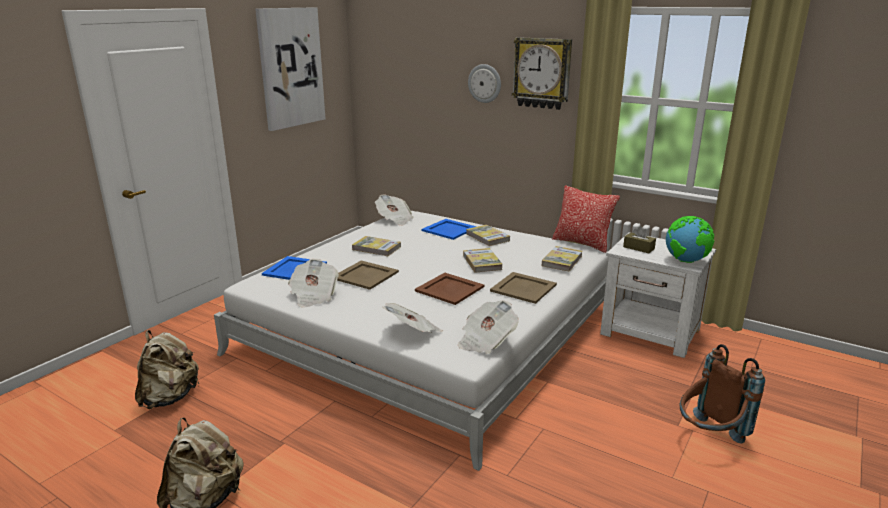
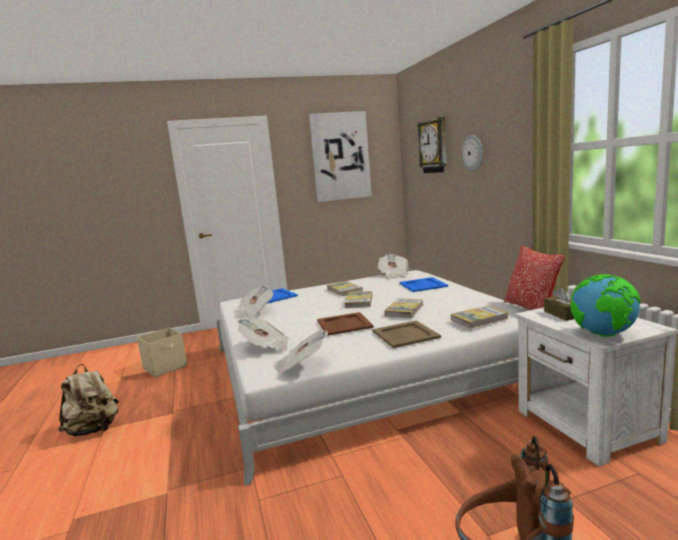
camera: 40 degrees right, 10 degrees down
(170, 397) = (166, 367): beige backpack -> beige storage box
(366, 275) = (305, 306): beige tray -> none
(487, 237) = (442, 293): book -> book (359, 301)
(542, 73) = (511, 134): wall clock -> wall clock (434, 146)

